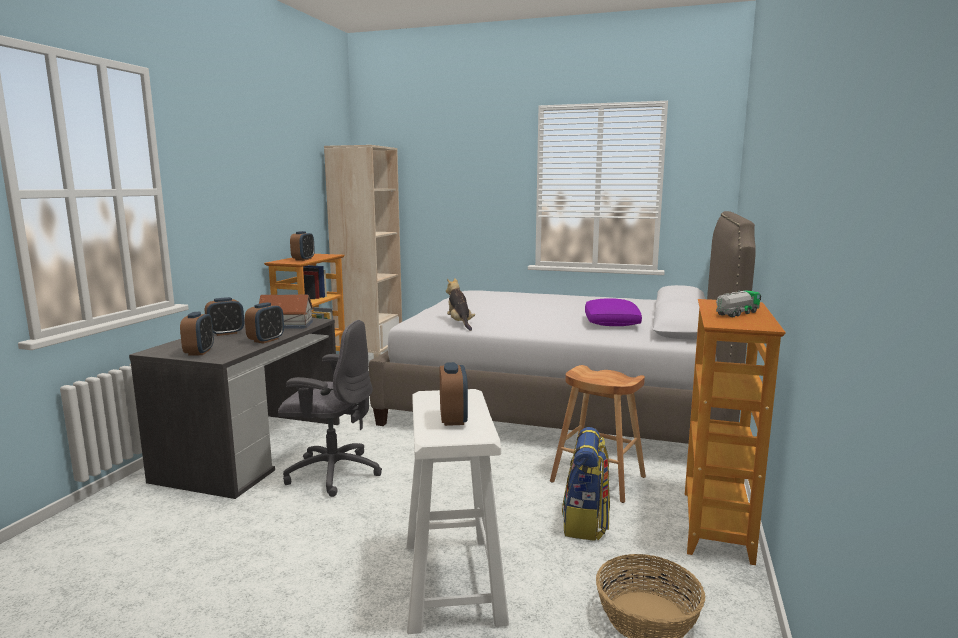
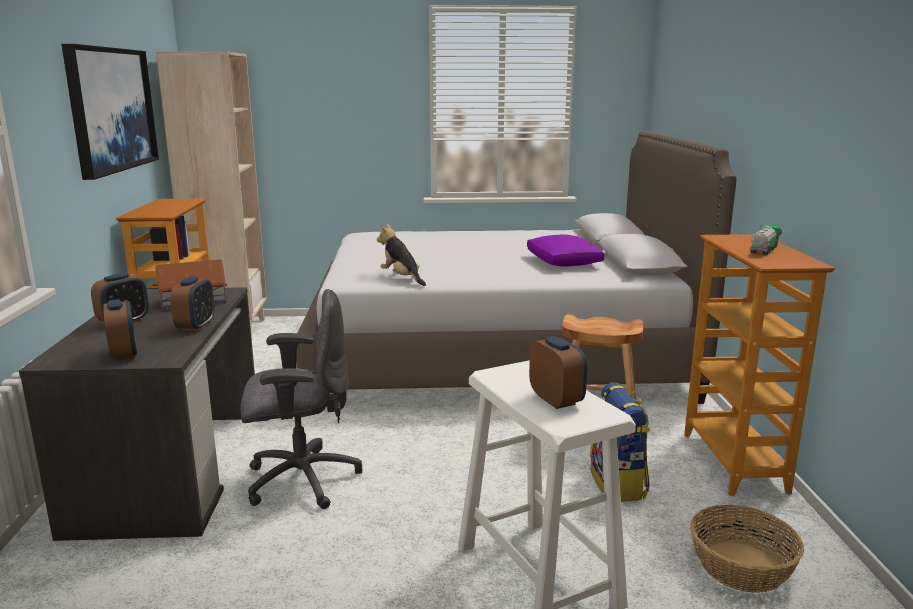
camera: 20 degrees left, 5 degrees up
(271, 185) = (111, 109): none -> picture
(303, 259) = (164, 209): alarm clock -> none

